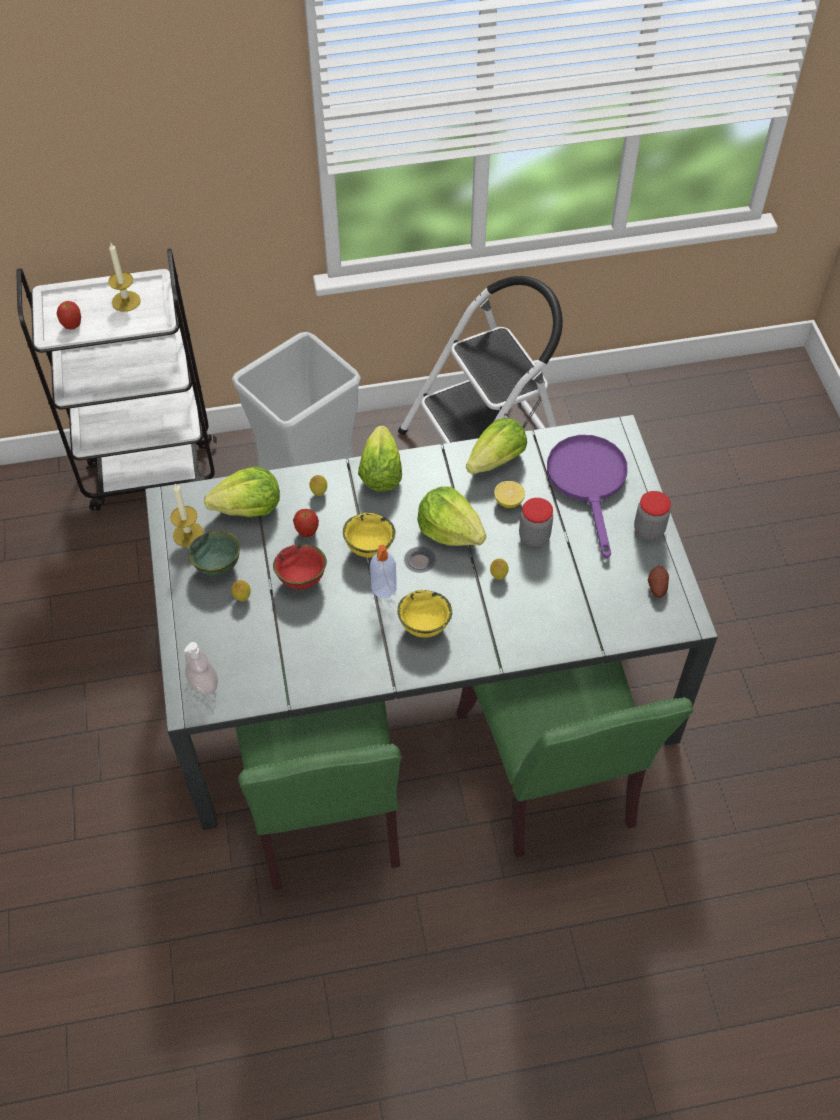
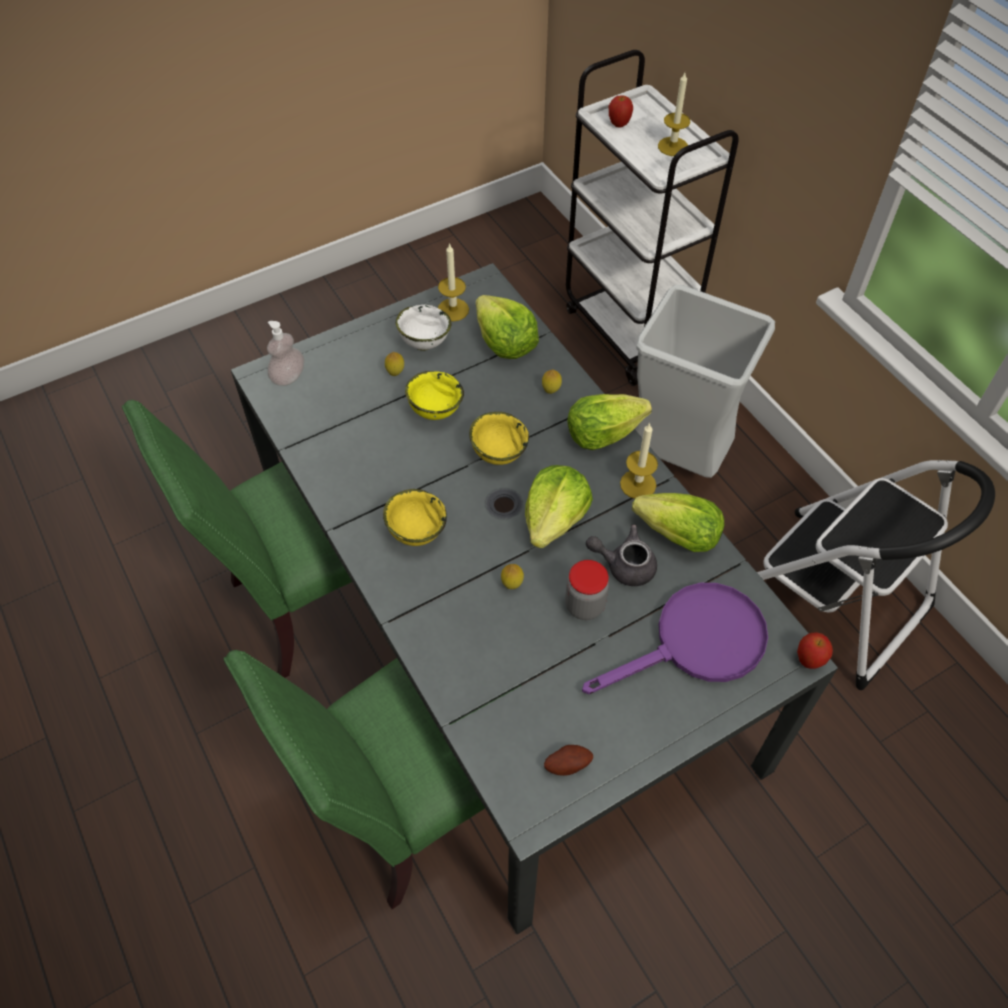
camera: 70 degrees right, 0 degrees up
(217, 567) = (423, 343): green bowl -> white bowl
(301, 580) = (434, 411): red bowl -> yellow bowl
(307, 532) = (496, 397): apple -> apple (809, 660)
(383, 588) = (451, 482): soap dispenser -> none
(439, 468) = (638, 484): none -> candle
(508, 501) = (624, 565): lemon -> grey teapot
(648, 530) = (654, 733): jar -> none

